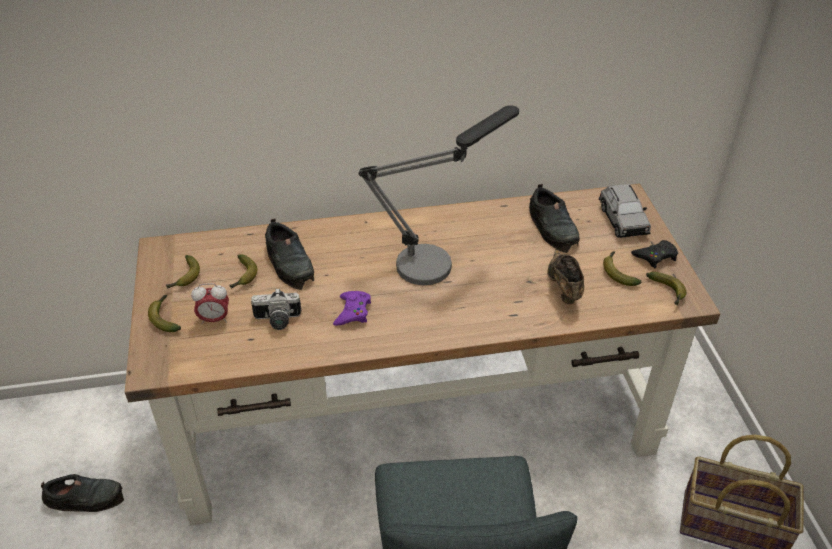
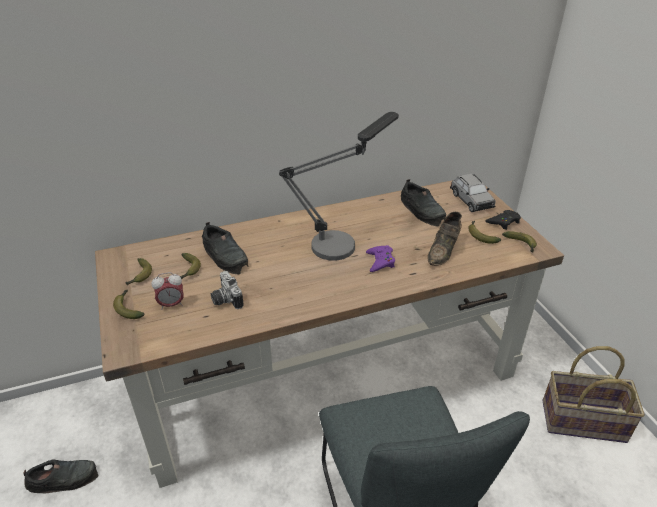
camera: 10 degrees left, 5 degrees down
(277, 321) = (225, 300): camera -> camera turned 75 degrees clockwise
(353, 312) = (286, 286): purple game controller -> purple game controller (380, 261)
(563, 288) = (444, 250): brown shoe -> brown shoe turned 135 degrees counterclockwise

